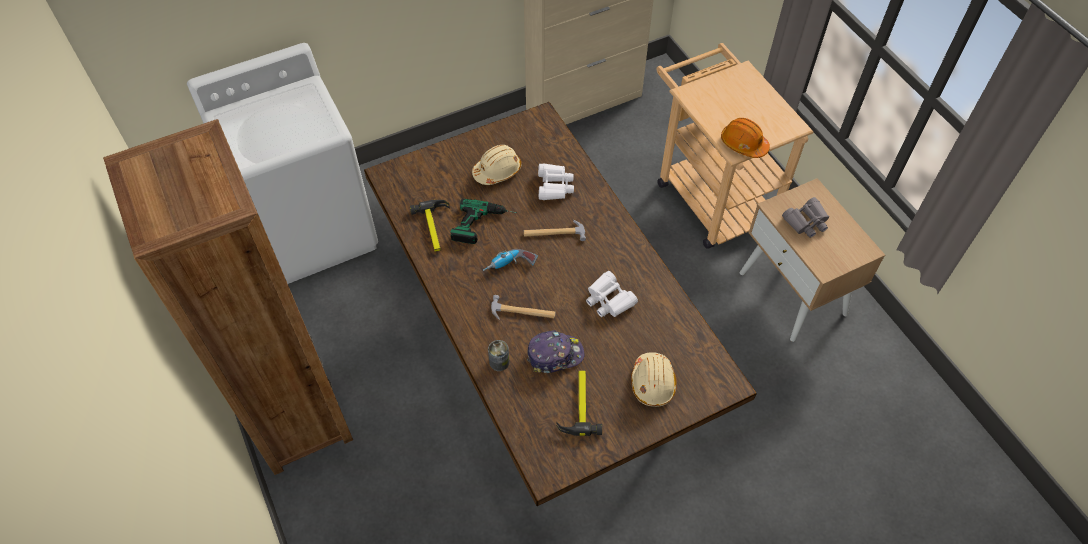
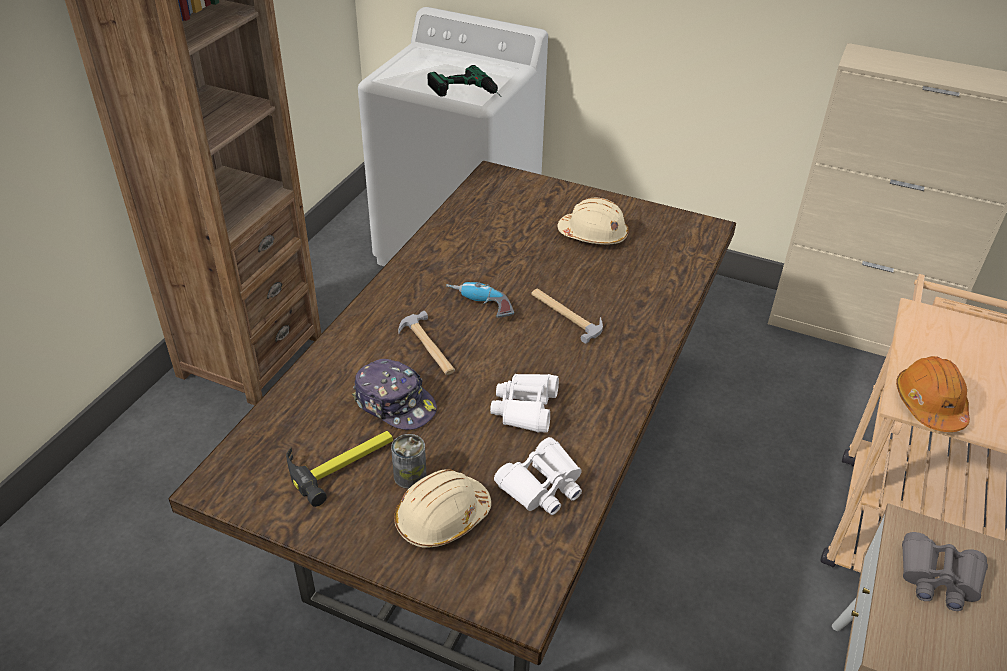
camera: 50 degrees right, 15 degrees down
(434, 228) = (466, 233): hammer -> none
(484, 225) = (511, 262): power drill -> power drill (467, 93)
(499, 362) = (341, 364): can -> can (410, 476)
(554, 186) = (629, 283): white binoculars -> white binoculars (542, 486)

